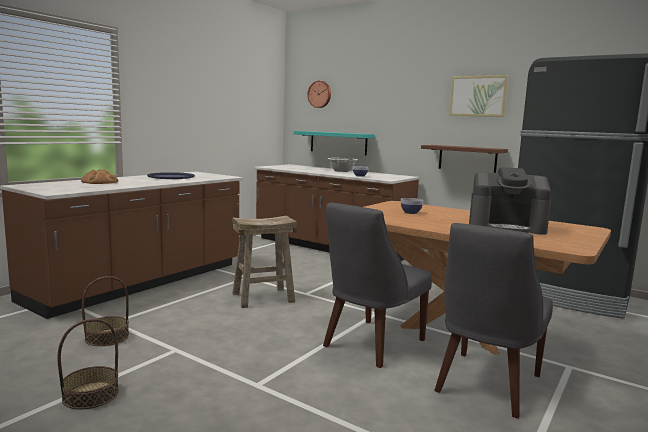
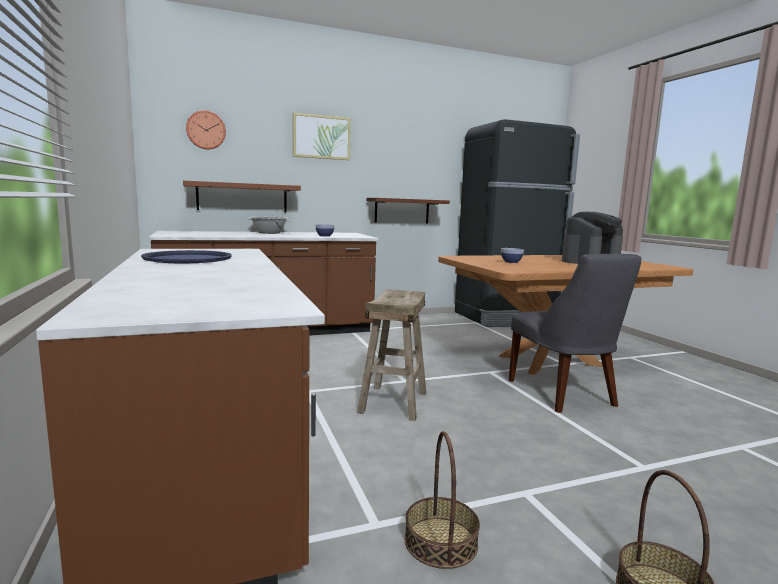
camera: 55 degrees left, 0 degrees up
(100, 182) = (172, 280): bread -> none
(338, 142) = (242, 197): turquoise shelf -> brown shelf
(478, 96) = (409, 148): picture -> picture (321, 137)
(485, 385) = (657, 385): grey chair -> none

